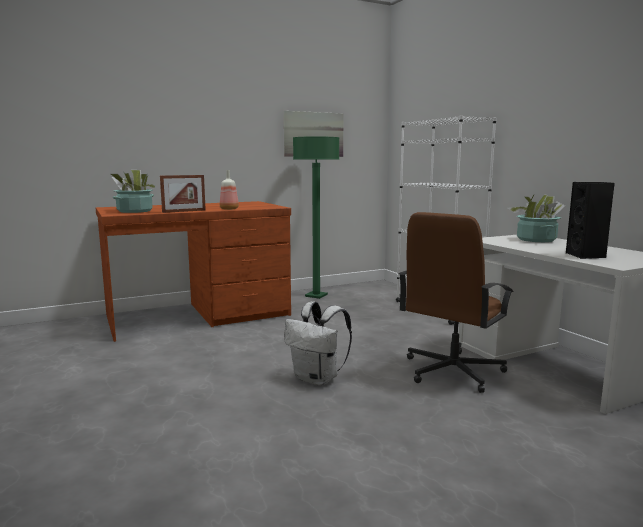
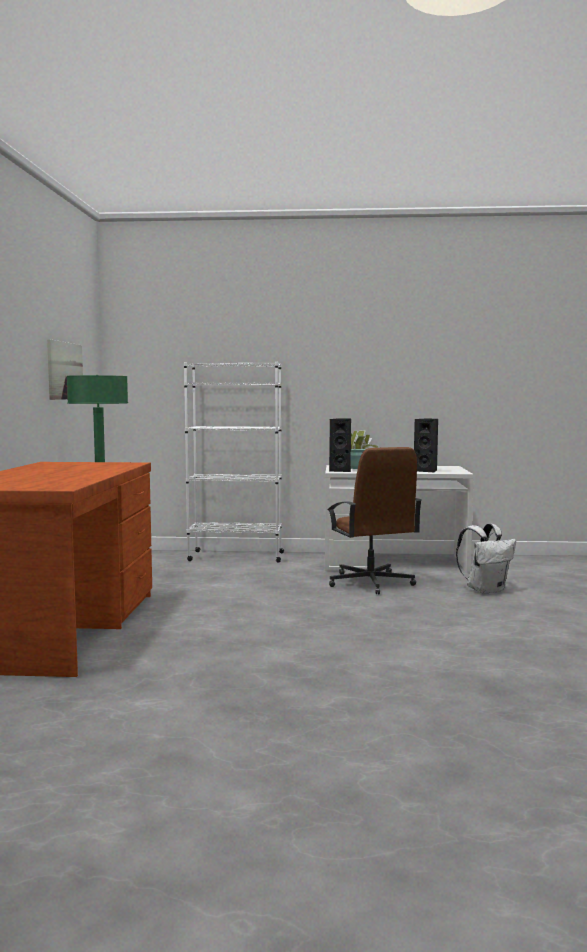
camera: 60 degrees left, 5 degrees down
(134, 211) = (44, 483): potted plant -> none
(184, 211) = (99, 476): picture frame -> none
(229, 209) = (114, 469): bottle -> none
(318, 379) = (332, 616): white backpack -> white backpack (485, 590)
(494, 239) = (341, 470): none -> black speaker

